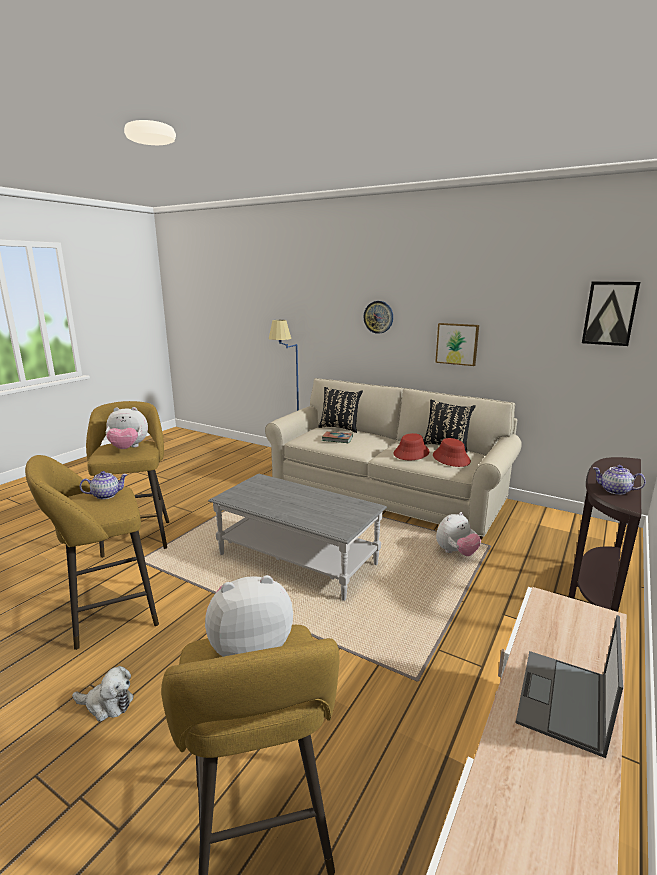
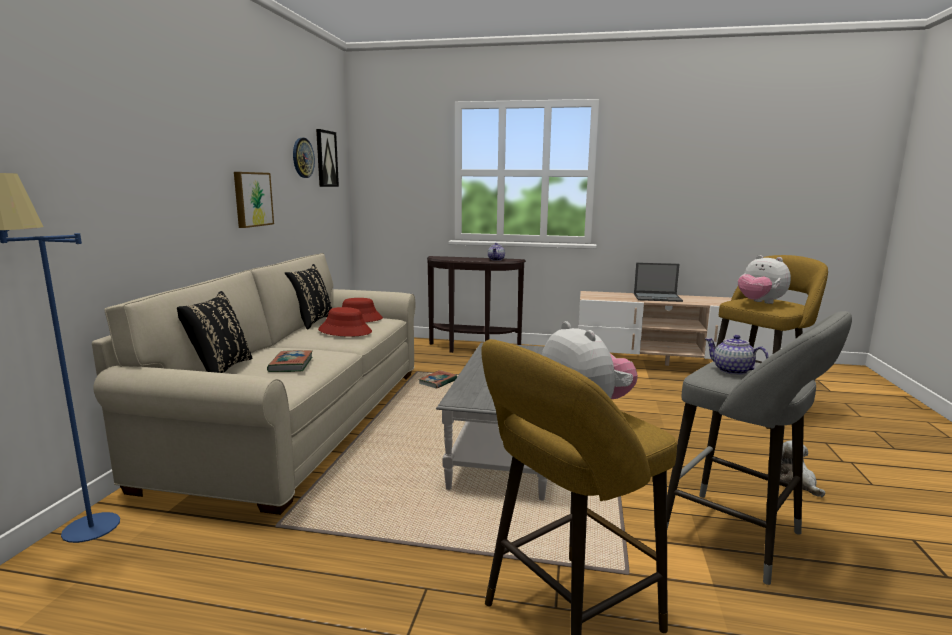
camera: 110 degrees left, 5 degrees down
(107, 615) = (739, 538): yellow stool -> grey stool
(378, 317) = (163, 164): wall clock -> wall clock (302, 157)
(456, 553) = (438, 382): plush toy -> book

